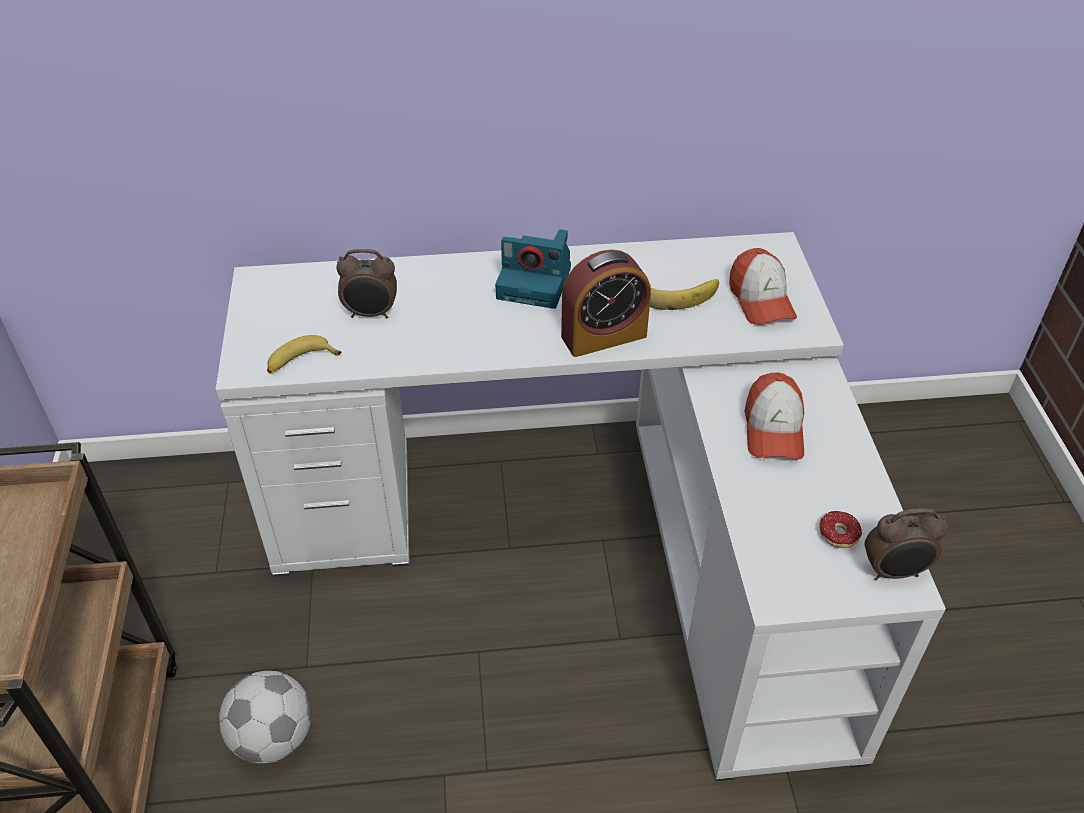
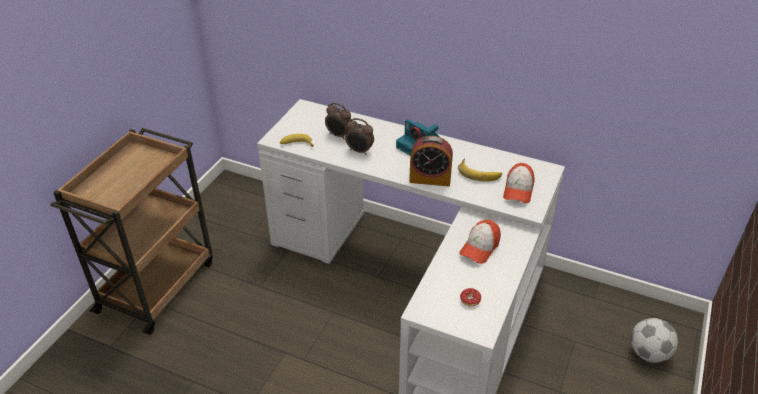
camera: 30 degrees right, 5 degrees down
(273, 738) = (229, 307): football -> football (648, 354)
(894, 572) = (482, 325): alarm clock -> alarm clock (359, 151)

